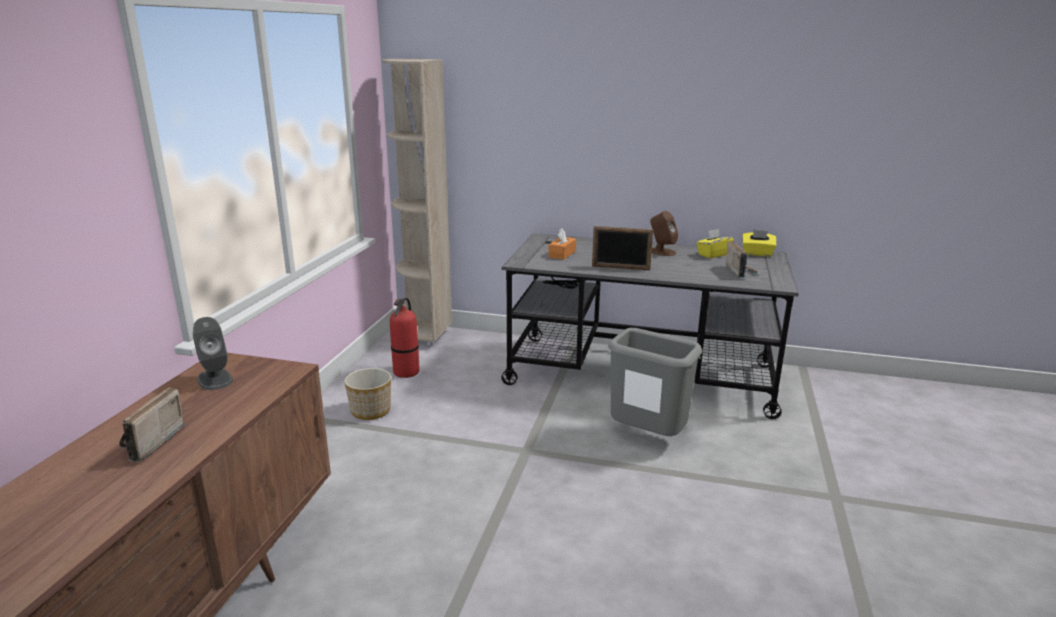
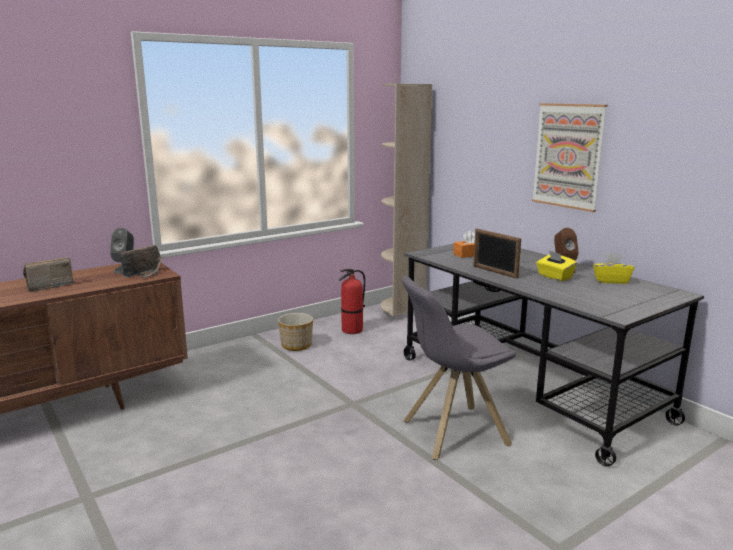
camera: 40 degrees right, 5 degrees down
(637, 138) = (568, 156): none -> picture
(646, 439) = (454, 432): grey trash can -> grey chair
(740, 271) = (604, 297): radio -> radio (146, 274)
(757, 253) = (664, 289): yellow tissue box -> yellow tissue box (554, 277)

